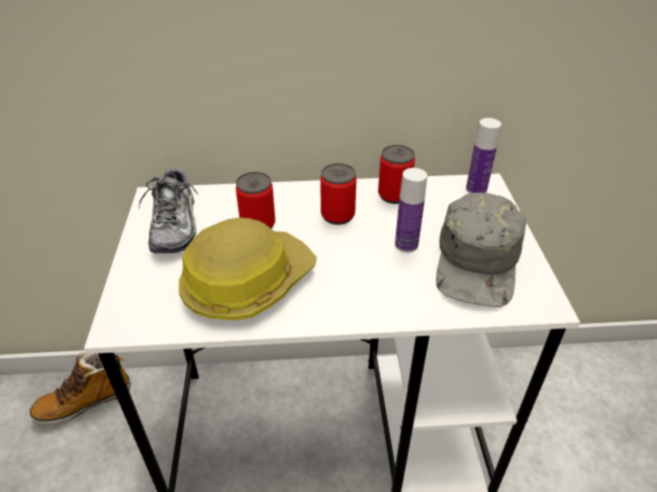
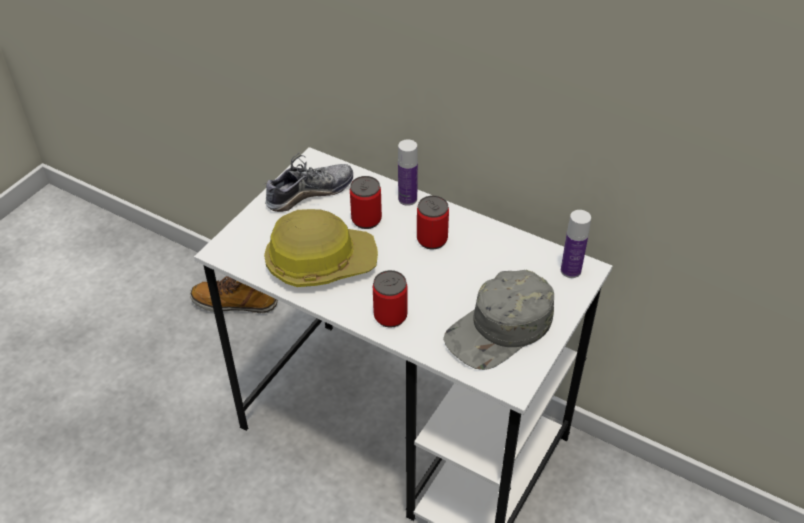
camera: 35 degrees right, 5 degrees up
(175, 225) = (309, 193): shoe -> shoe turned 150 degrees counterclockwise
(394, 195) = (494, 243): can -> can (390, 316)
(406, 244) = (459, 289): bottle -> bottle (407, 199)

